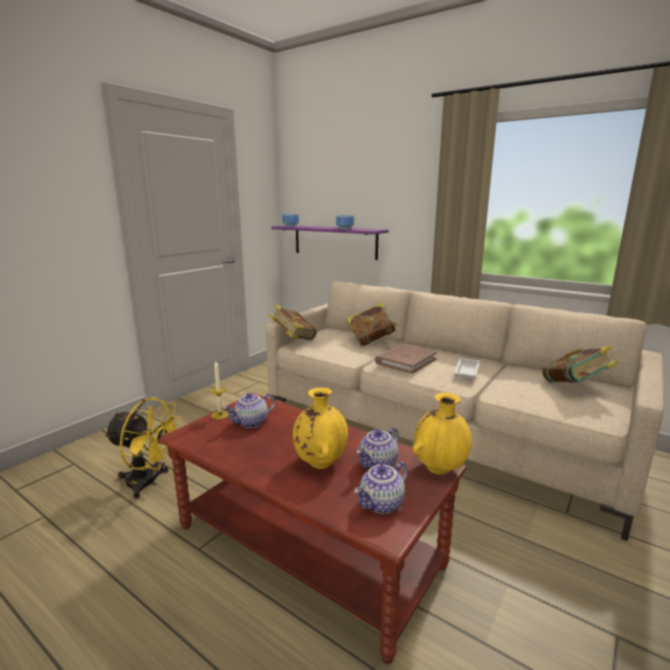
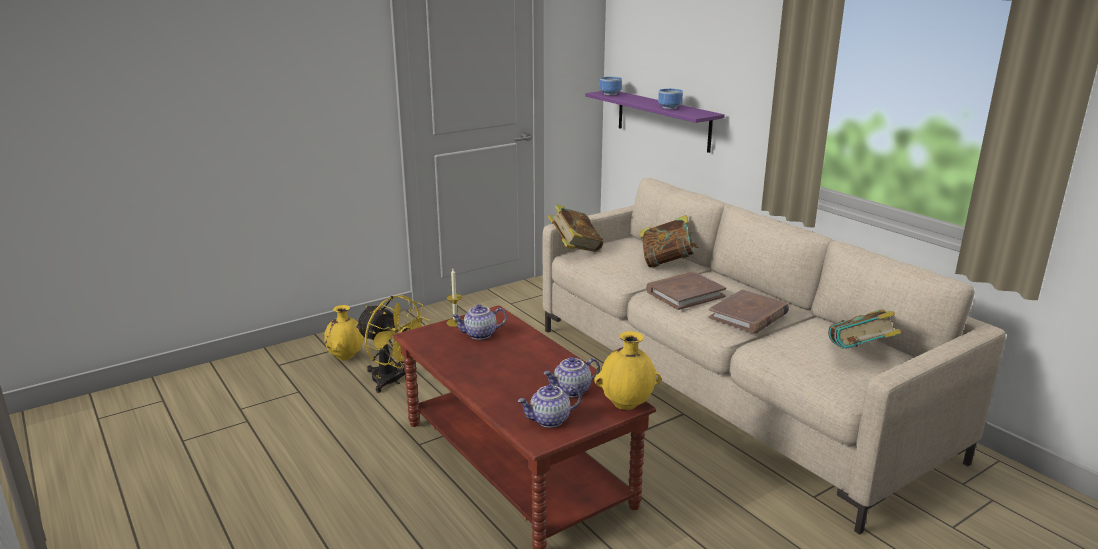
camera: 20 degrees right, 5 degrees up
(320, 462) = (520, 380): yellow vase -> yellow vase (346, 357)
(467, 370) = (748, 315): white tray -> brown book

